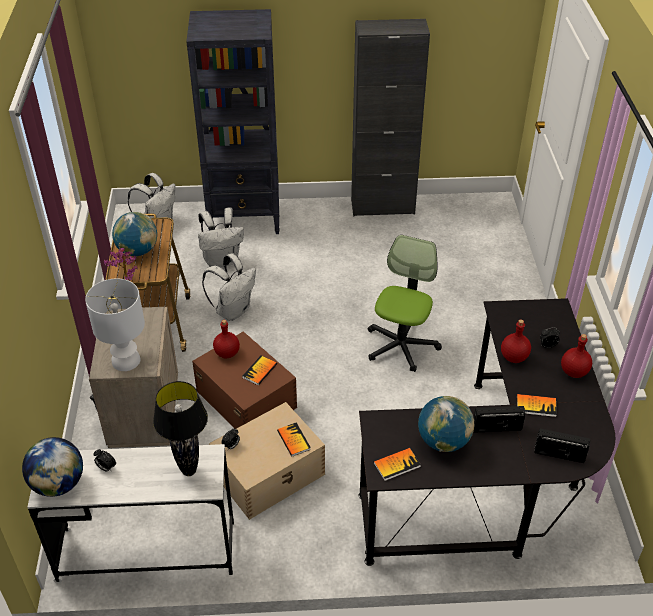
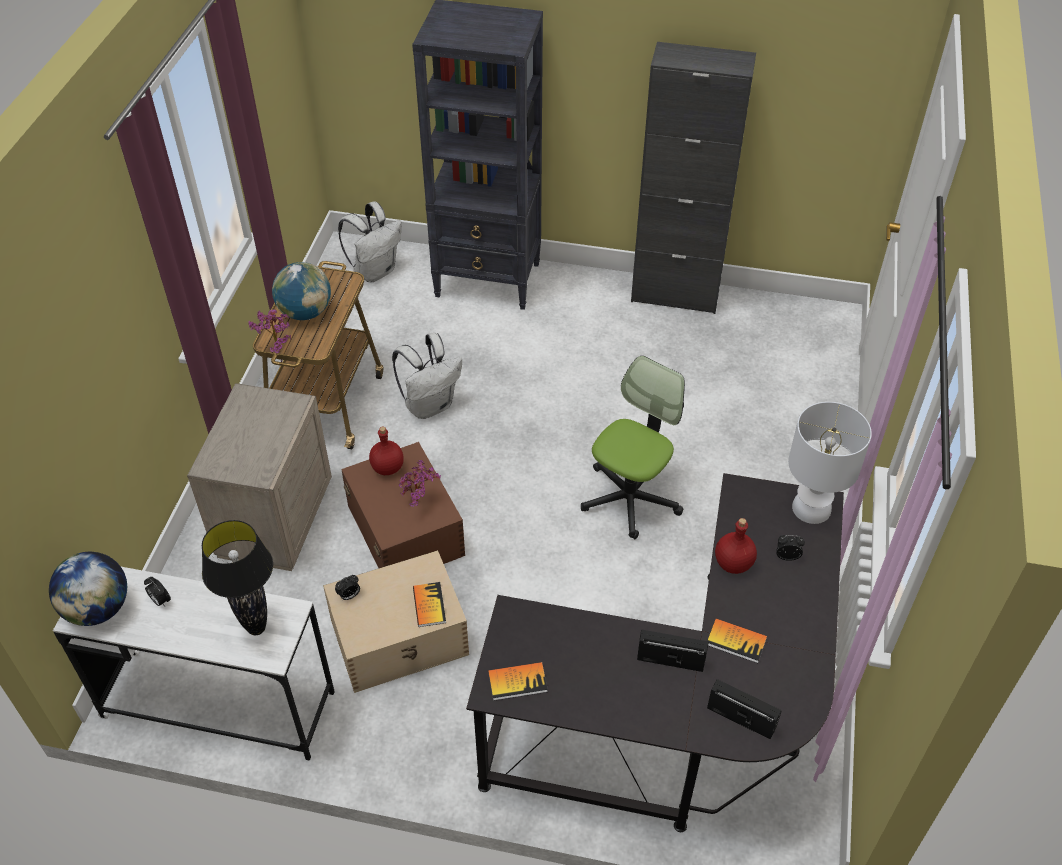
camera: 15 degrees right, 5 degrees up
(126, 360) = (239, 459): white table lamp -> white table lamp (811, 507)
(222, 260) = (439, 333): white backpack -> none
(259, 371) = (420, 501): book -> potted plant
(443, 441) = (591, 663): globe -> none
(574, 372) = (809, 603): red bottle -> none

